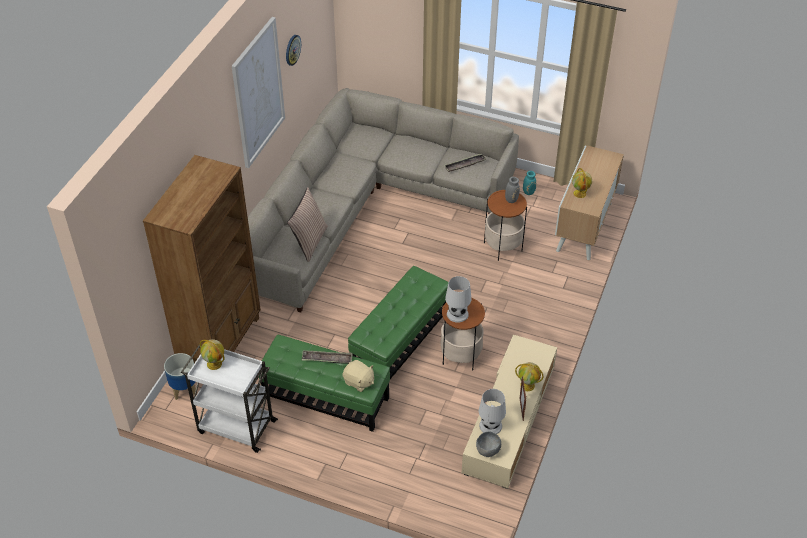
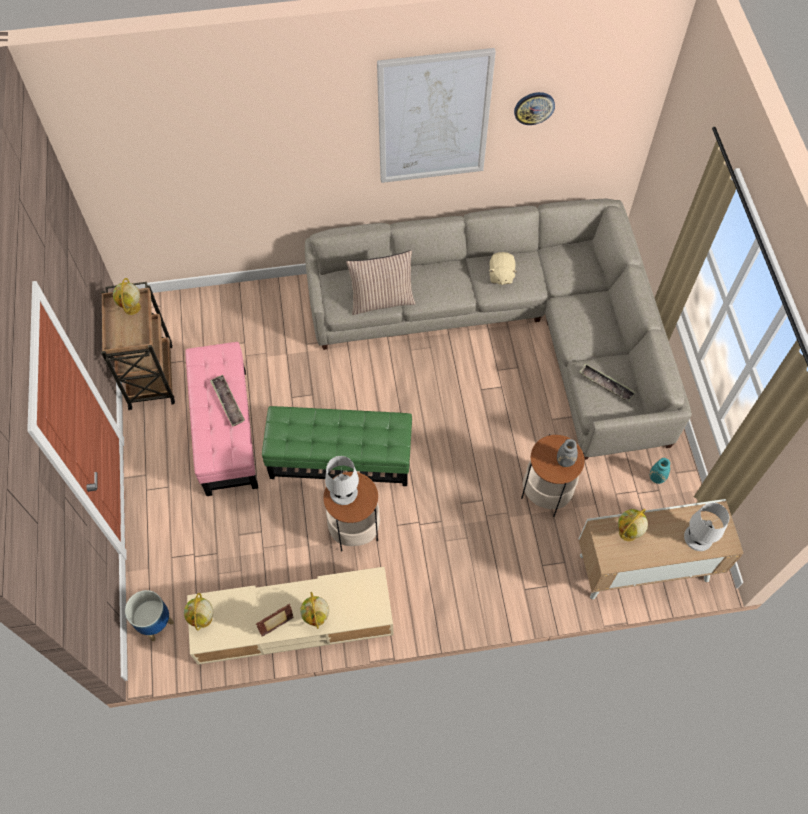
camera: 60 degrees right, 15 degrees up
(185, 389) = (172, 309): planter -> planter (156, 623)
(221, 342) = (244, 305): brown bookcase -> none
(235, 426) = (150, 374): white cart -> brown cart
(326, 397) = (227, 431): green ottoman -> pink ottoman
(359, 382) = (214, 446): beige plush toy -> beige plush toy (501, 275)
(488, 451) = (203, 619): grey bowl -> globe
(491, 425) = (239, 605): white table lamp -> white table lamp (699, 537)

